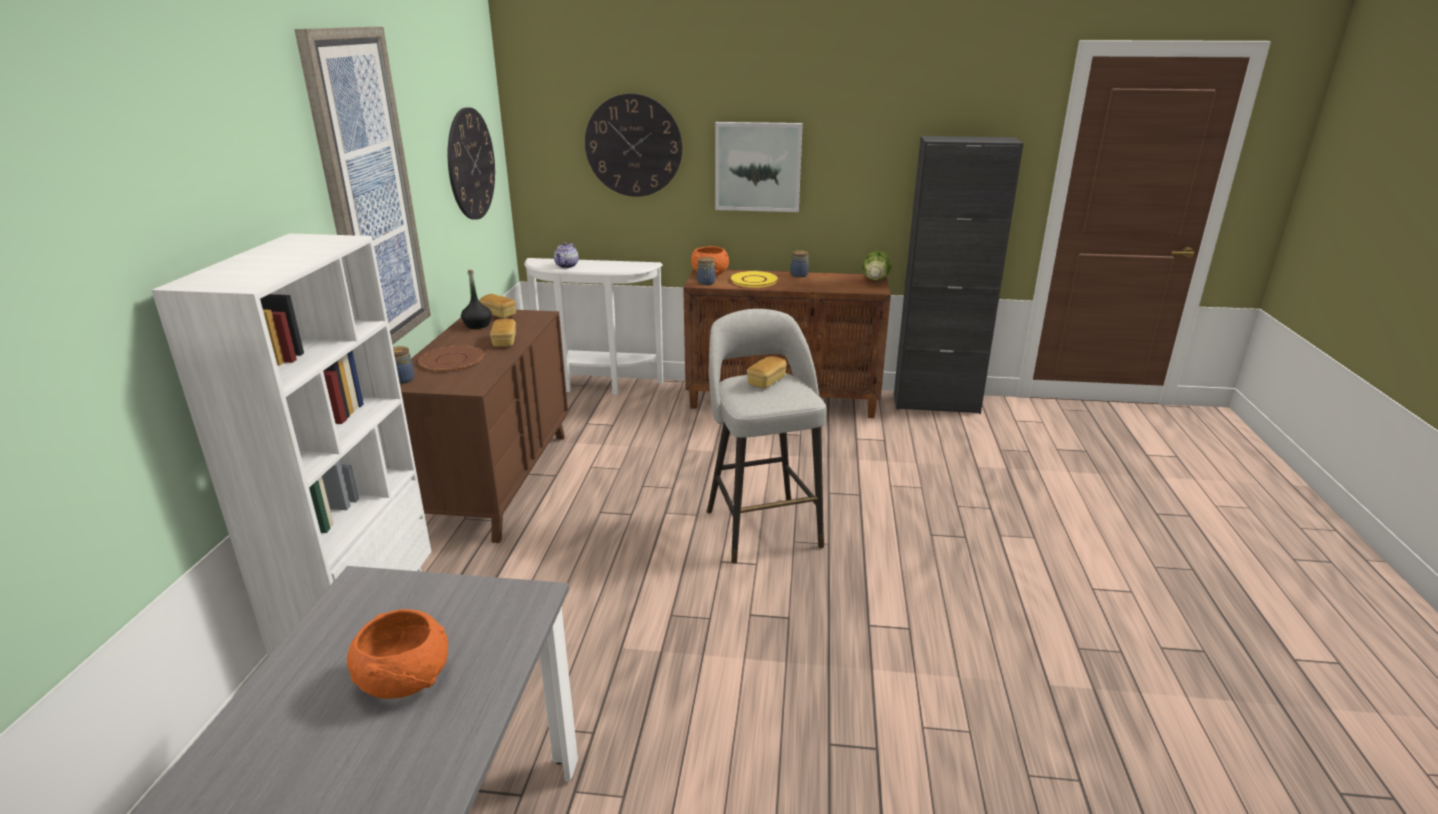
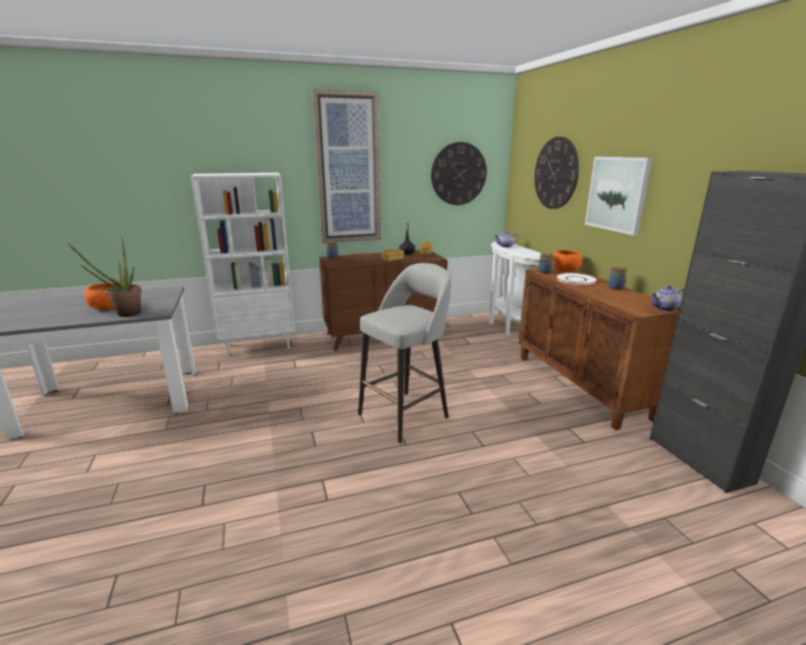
camera: 65 degrees right, 5 degrees down
(500, 647) = (124, 314): none -> potted plant
(754, 280) = (575, 280): yellow plate -> white plate
(766, 382) = (412, 312): bread -> none
(875, 280) = (665, 308): lettuce -> teapot

